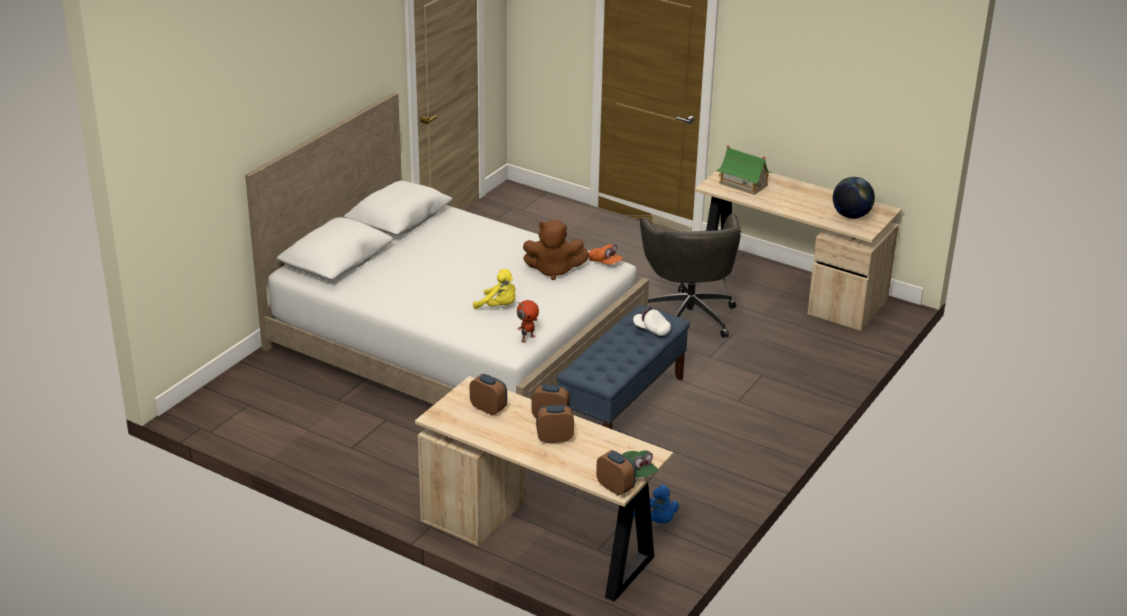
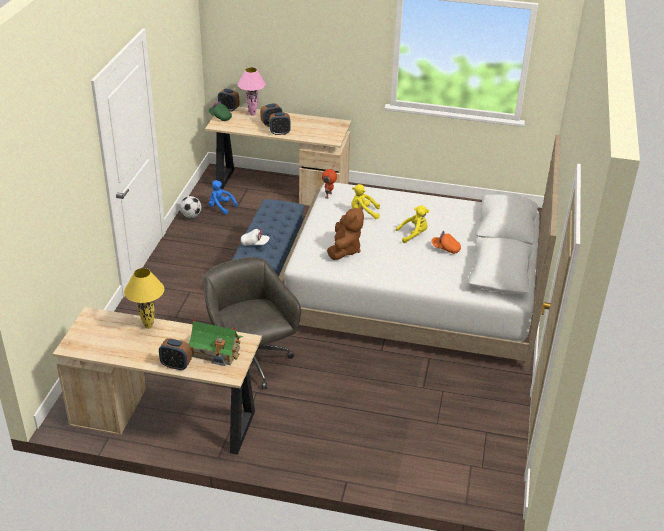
camera: 160 degrees right, 5 degrees up
(457, 271) = (413, 234): none -> yellow plush toy
(488, 409) = (316, 131): alarm clock -> alarm clock (176, 365)
(553, 270) = (344, 250): brown plush toy -> brown plush toy turned 120 degrees clockwise
(577, 466) = (252, 114): none -> pink table lamp
(605, 262) = (309, 265): orange cap -> orange cap (445, 248)
(709, 515) = (191, 216): none -> football
(806, 213) = (148, 326): none -> yellow table lamp
(851, 216) = (104, 331): globe -> none

